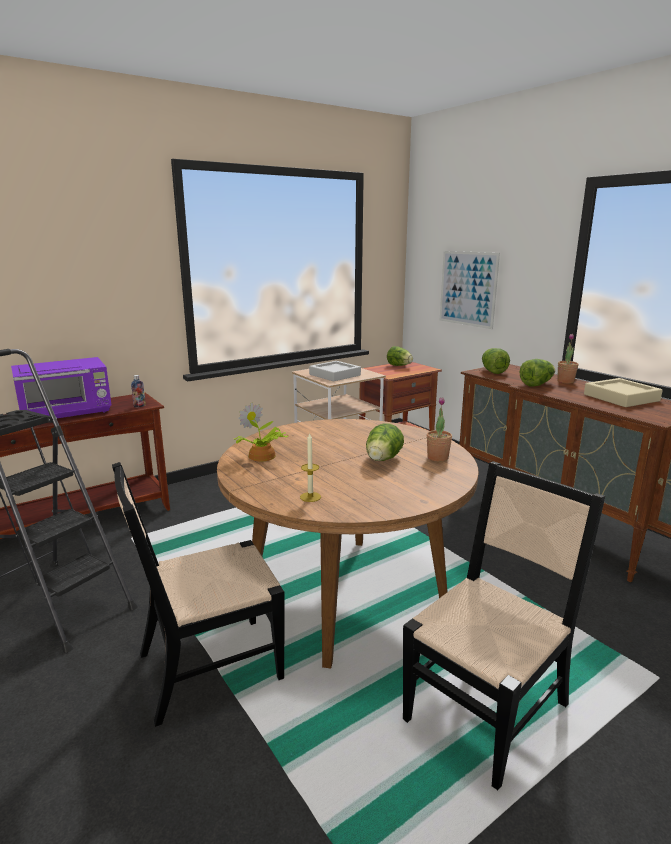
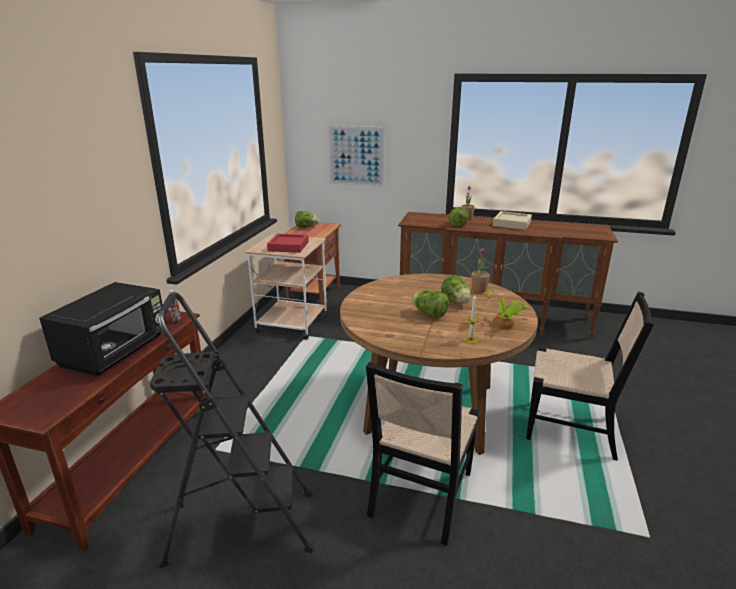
camera: 40 degrees left, 5 degrees up
(67, 413) = (116, 351): purple microwave -> black microwave
(261, 456) = (385, 326): potted plant -> potted plant (504, 325)
(335, 375) = (288, 246): grey tray -> red tray
(486, 711) = (571, 429): chair -> chair turned 105 degrees clockwise
(492, 371) = (416, 220): lettuce -> lettuce (429, 314)

